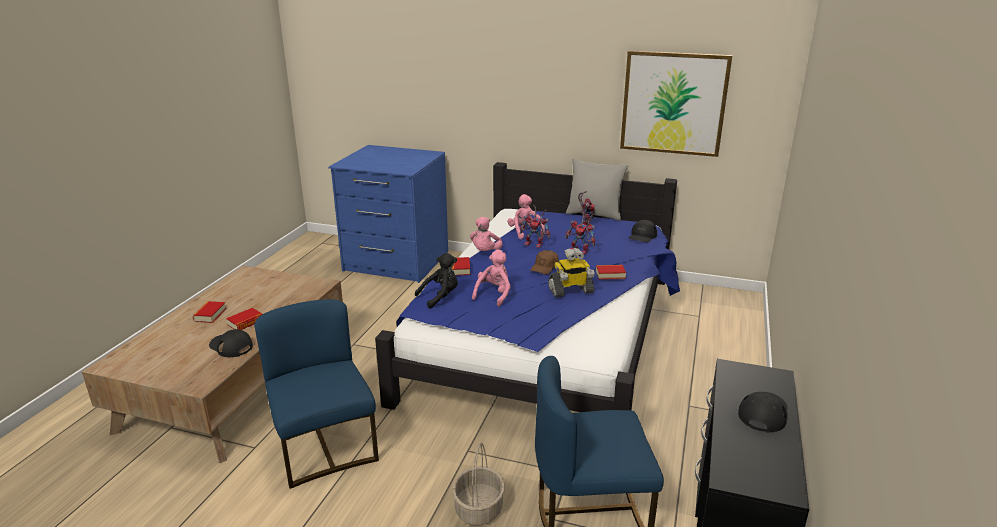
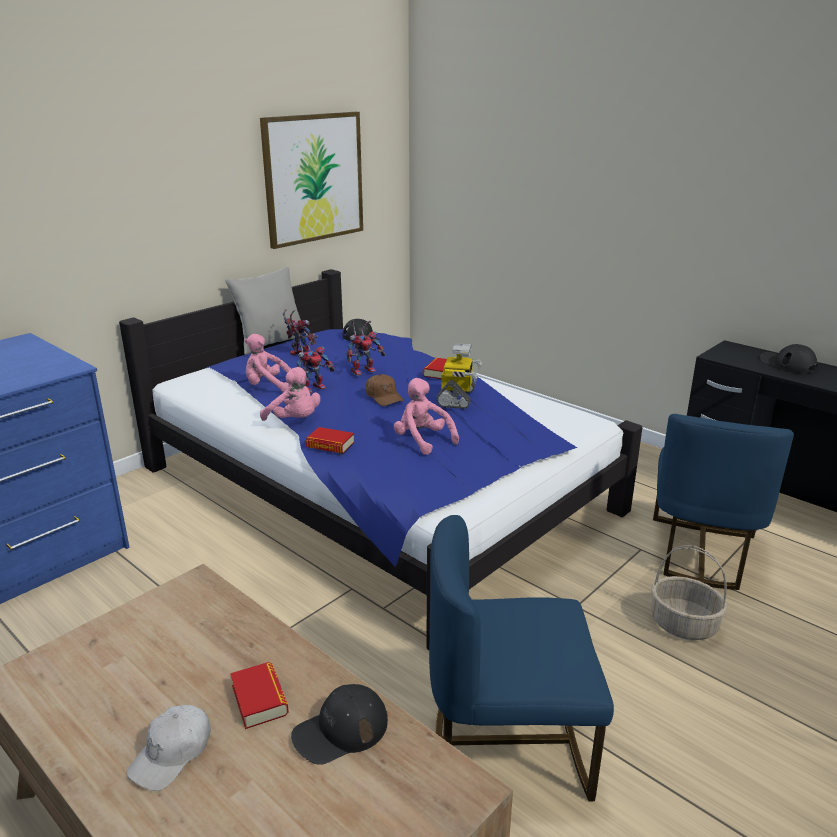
camera: 65 degrees left, 0 degrees up
(210, 315) = (172, 754): book -> white cap
(440, 297) = (396, 475): black plush toy -> none

